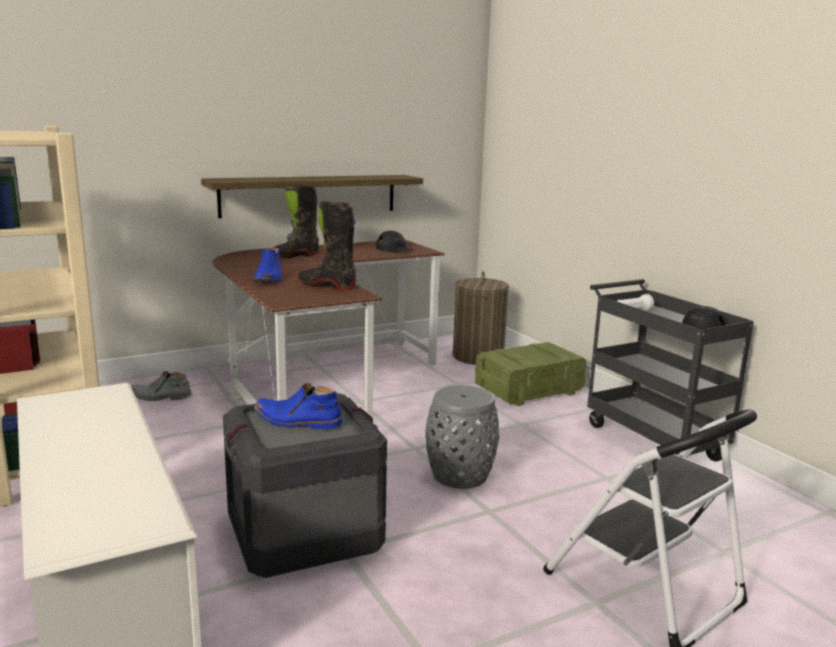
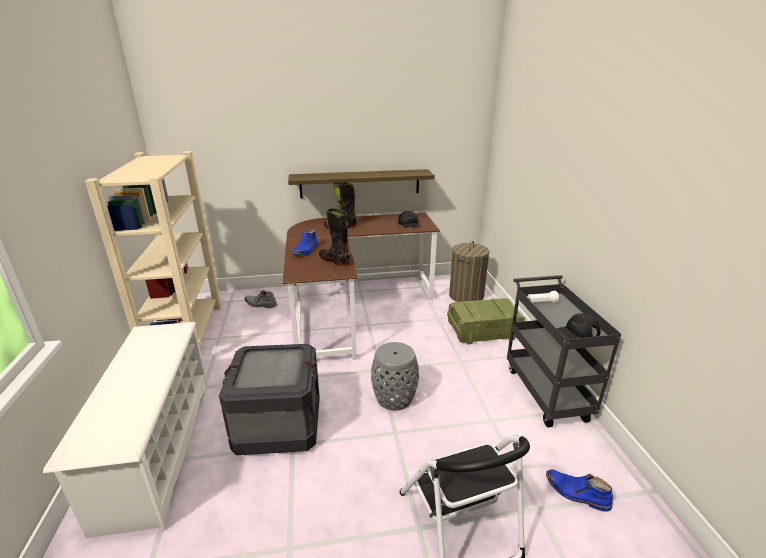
camera: 20 degrees right, 10 degrees up
(297, 421) = (269, 365): blue boot -> blue boot (576, 493)

